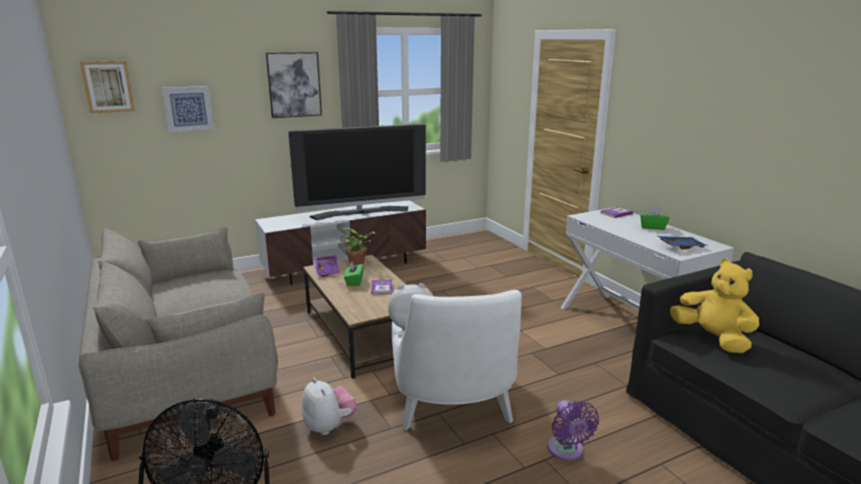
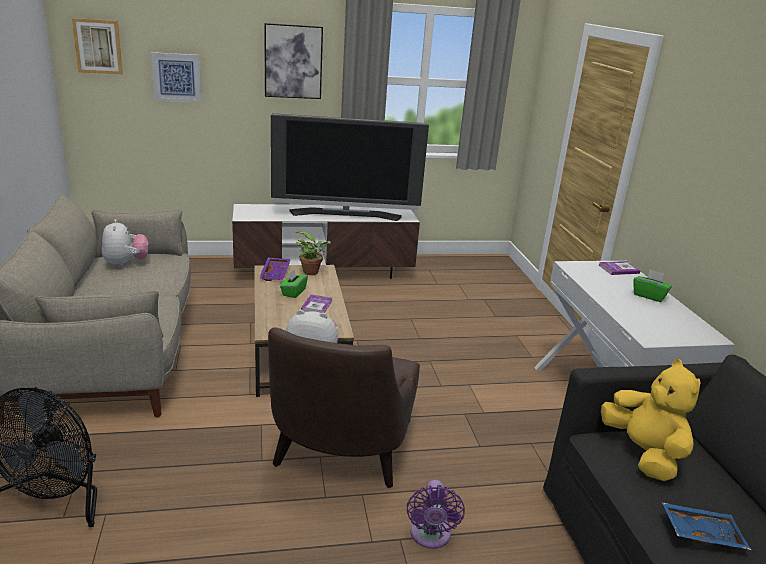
camera: 15 degrees right, 5 degrees up
(329, 426) = (203, 442): plush toy -> plush toy (126, 264)
(453, 404) = (340, 451): white armchair -> brown armchair
(680, 246) = (662, 329): blue tray -> blue tray (701, 532)

